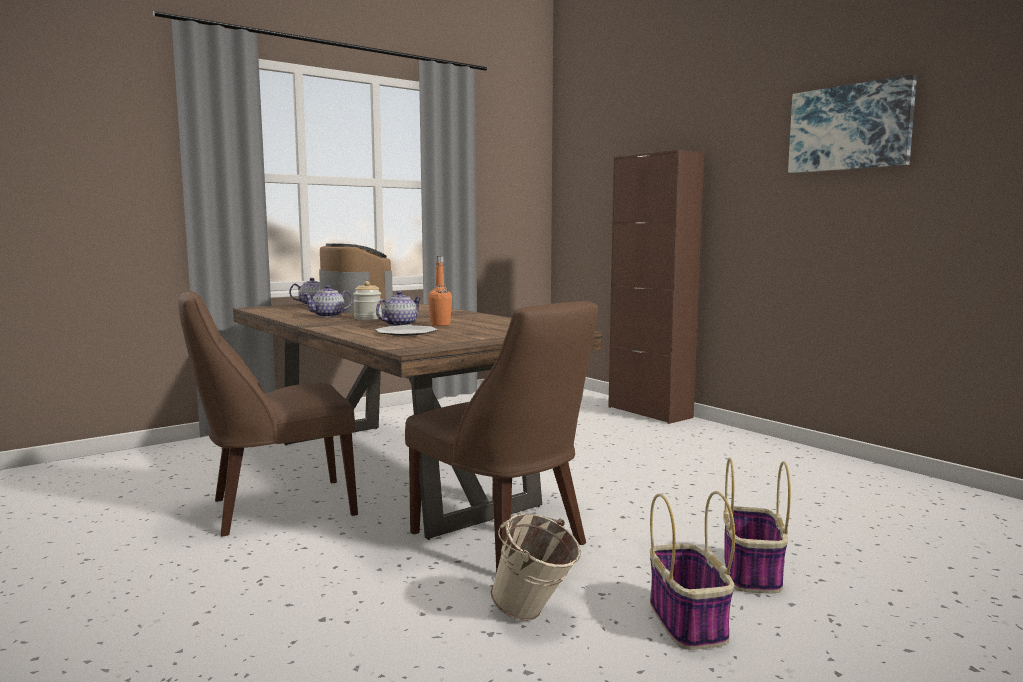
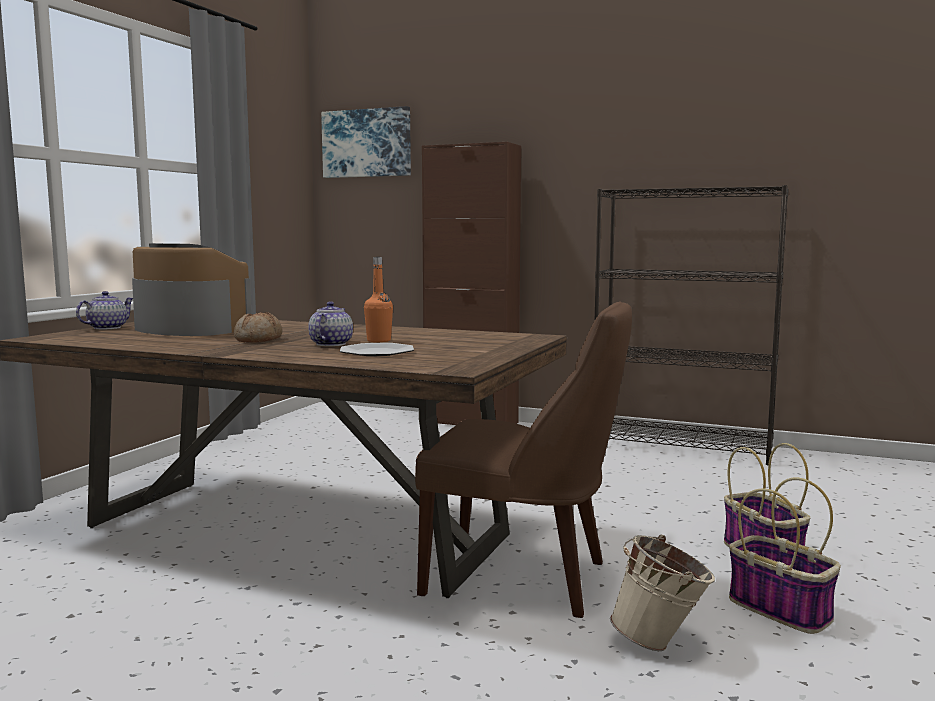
camera: 30 degrees left, 0 degrees up
(275, 508) = (203, 608): brown chair -> none
(329, 316) = (195, 340): teapot -> none
(368, 318) = (259, 339): jar -> bread
(829, 463) = (682, 447): none -> black bookcase
(850, 127) = (678, 130): picture -> picture (367, 143)

